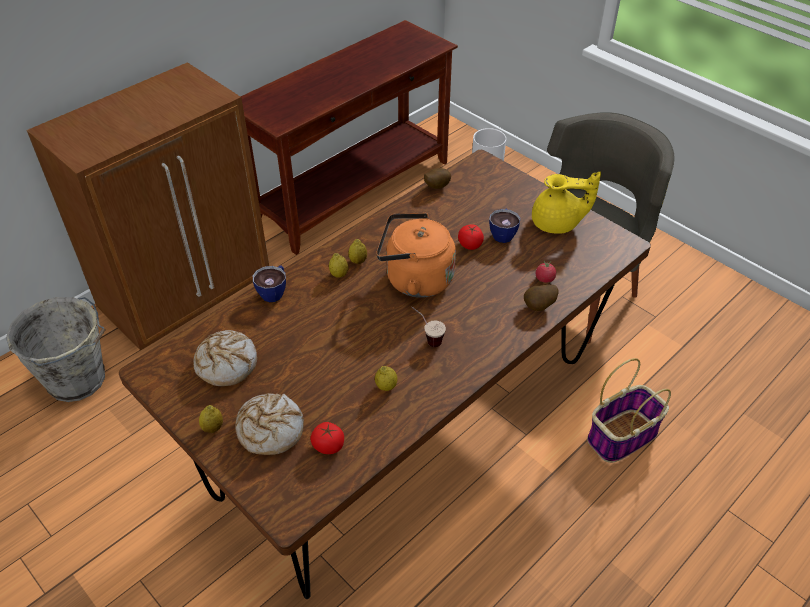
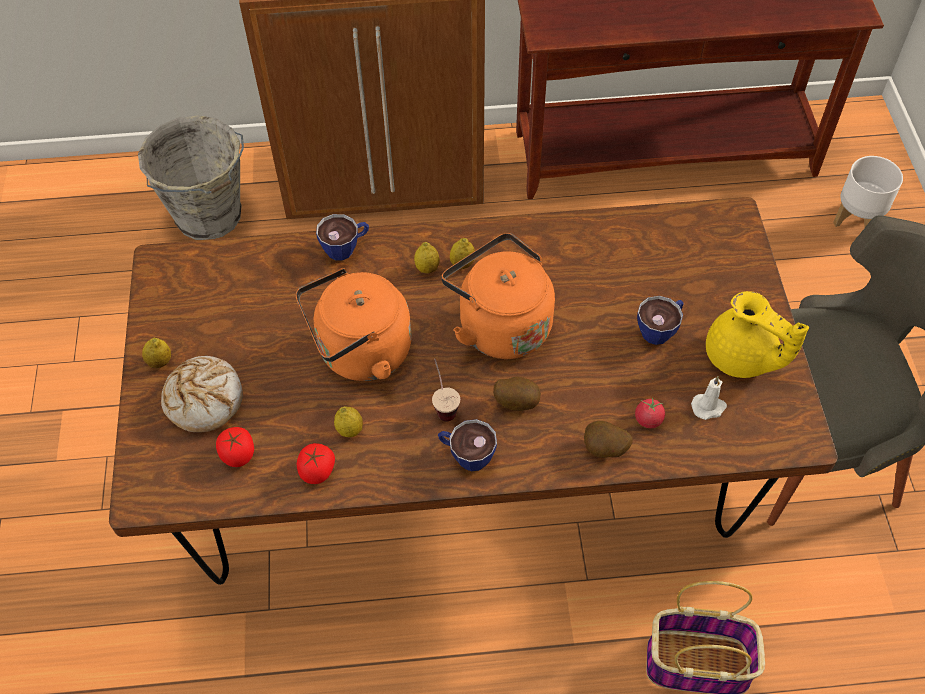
camera: 40 degrees right, 10 degrees up
(226, 363) = (231, 301): bread -> none
(346, 342) = (360, 353): none -> orange kettle
(436, 187) = (642, 219): potato -> potato (516, 402)
(469, 356) = (466, 455): none -> cup
(470, 245) = (606, 320): tomato -> tomato (317, 471)
(567, 255) = (709, 407): none -> white candle

